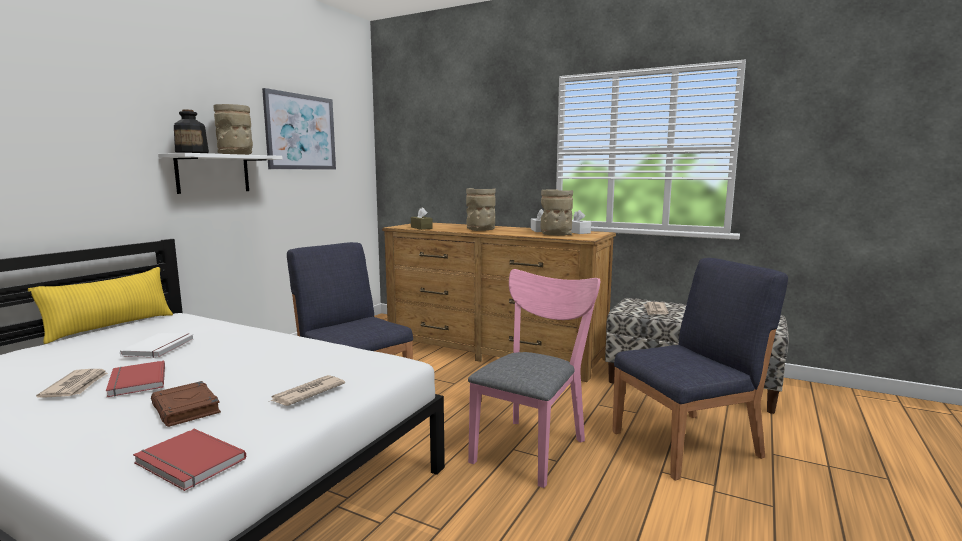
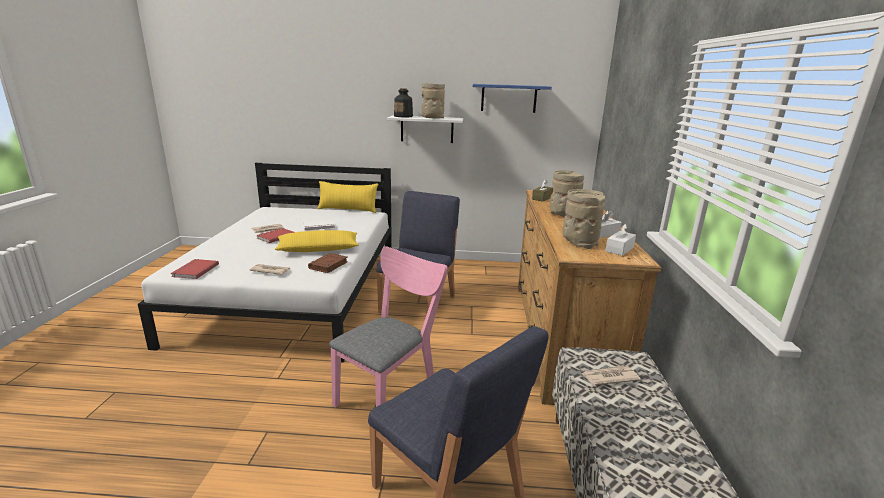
camera: 65 degrees right, 10 degrees up
(186, 408) = (248, 254): brown book -> brown book (328, 265)
(265, 358) = (318, 249): none -> yellow pillow
(300, 132) = (508, 98): picture -> blue shelf
(532, 446) = (390, 393): pink chair -> pink chair turned 60 degrees counterclockwise

